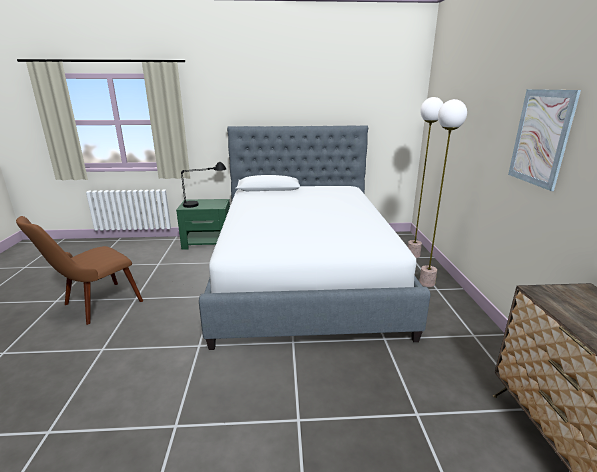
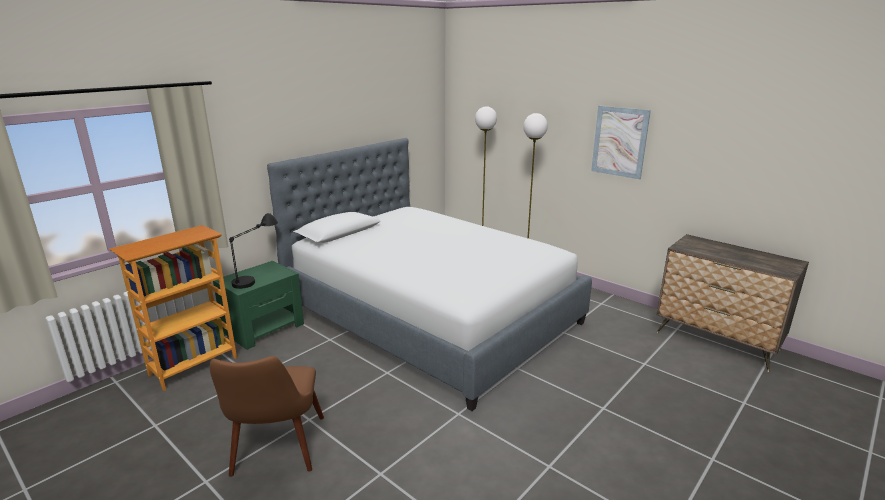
camera: 45 degrees left, 0 degrees up
(150, 247) = (193, 366): none -> bookcase

